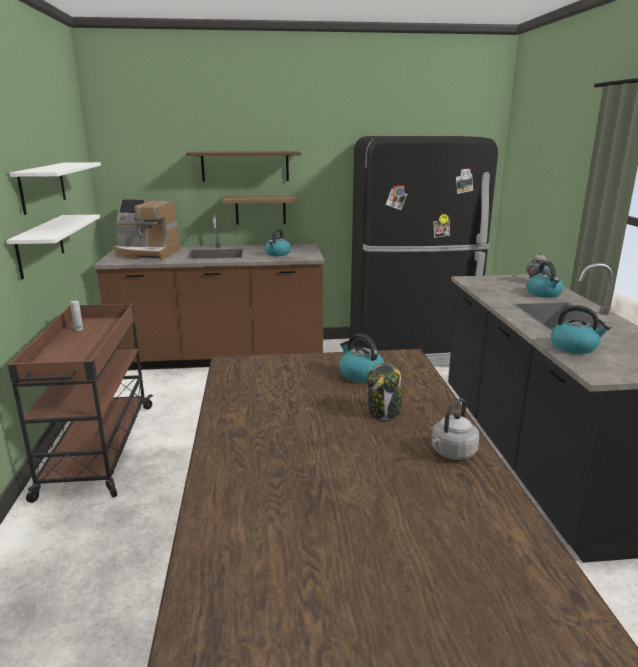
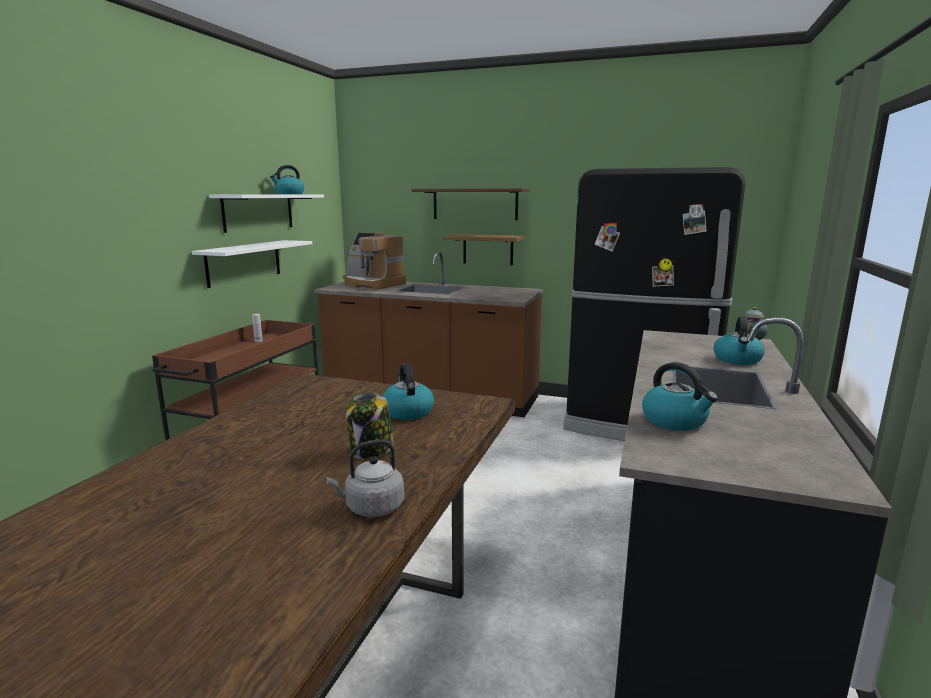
camera: 25 degrees right, 5 degrees down
(277, 254) = (487, 294): kettle -> kettle (289, 194)

